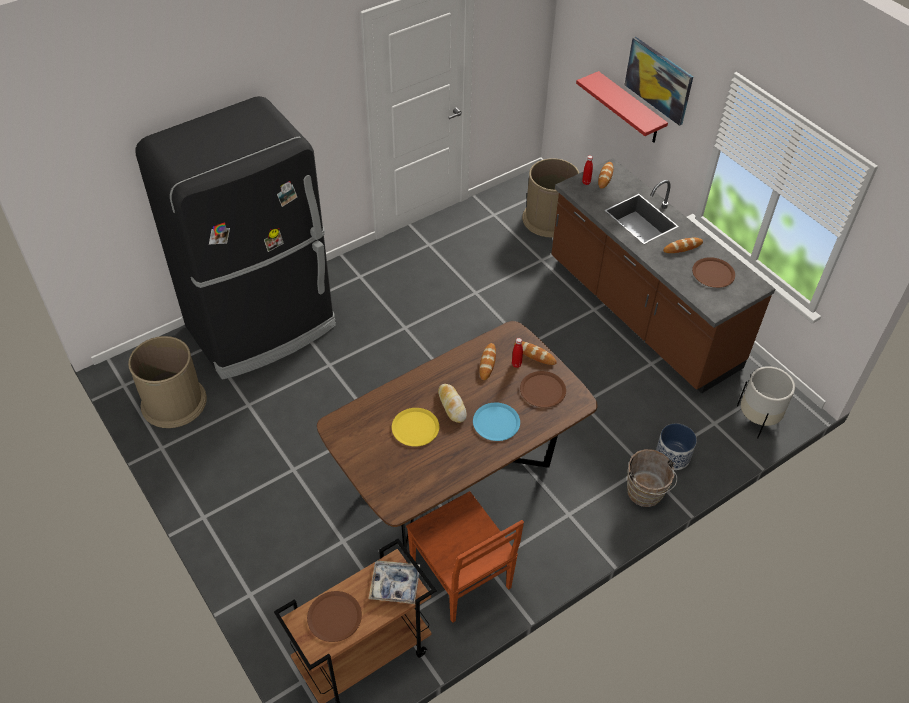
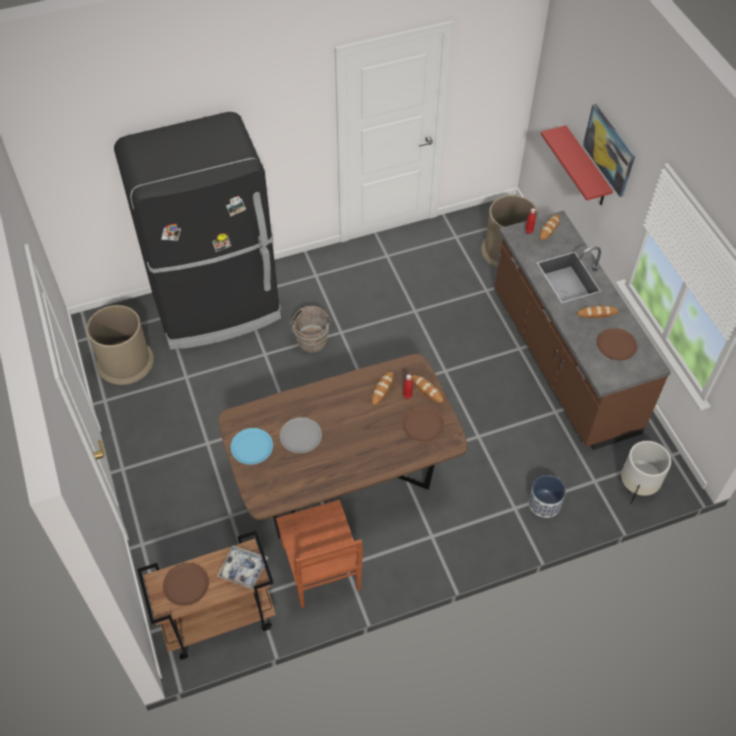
camera: 15 degrees right, 5 degrees up
(415, 428) = (300, 436): yellow plate -> grey plate
(452, 405) = (338, 422): bread -> none
(496, 422) = (372, 446): blue plate -> blue plate (252, 447)
(645, 494) = (507, 533): brown bucket -> brown bucket (312, 343)

